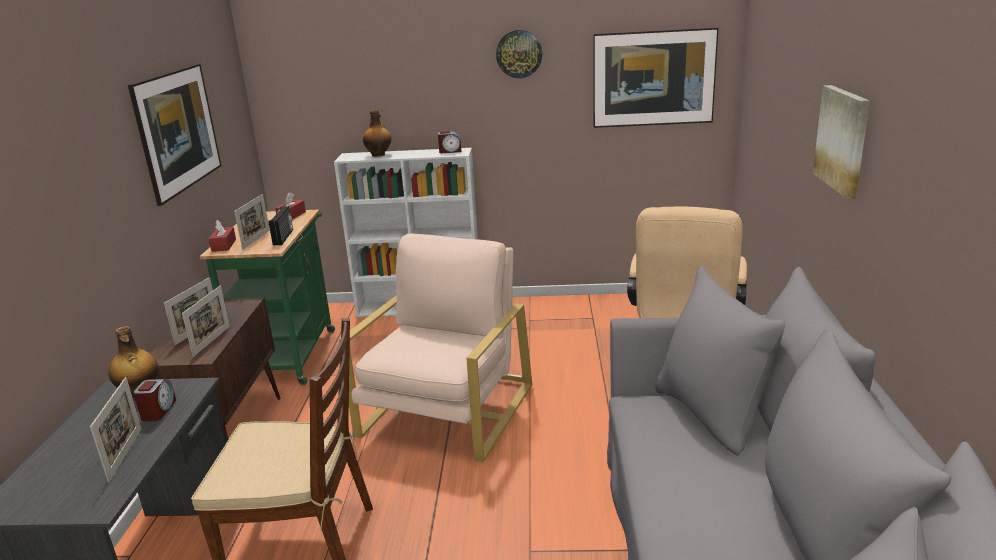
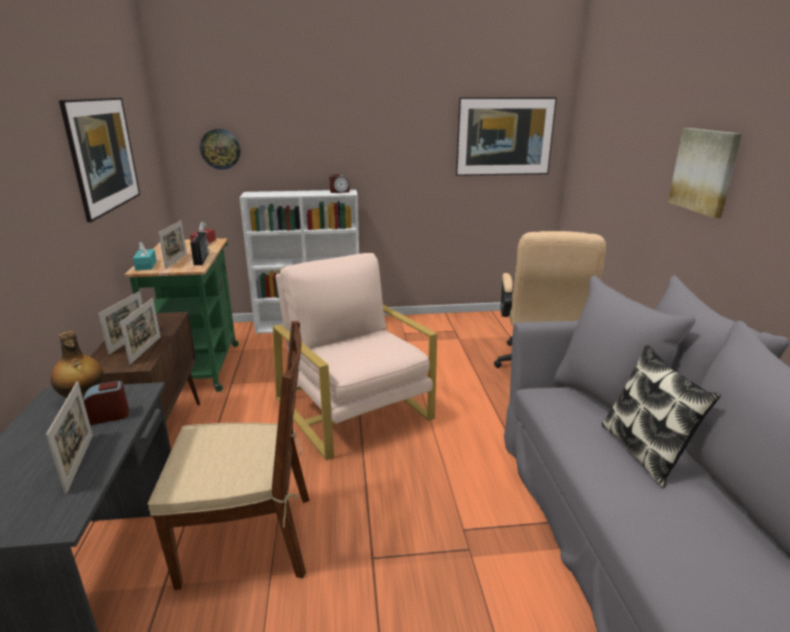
camera: 10 degrees left, 0 degrees up
(158, 410) = (108, 416): alarm clock -> alarm clock turned 105 degrees counterclockwise
(224, 245) = (146, 265): red tissue box -> turquoise tissue box
(379, 155) = (278, 193): bottle -> none
(446, 410) = (353, 409): beige armchair -> beige armchair turned 45 degrees counterclockwise
(519, 54) = (398, 111): wall clock -> wall clock (220, 149)
(722, 474) = (644, 452): none -> pillow

